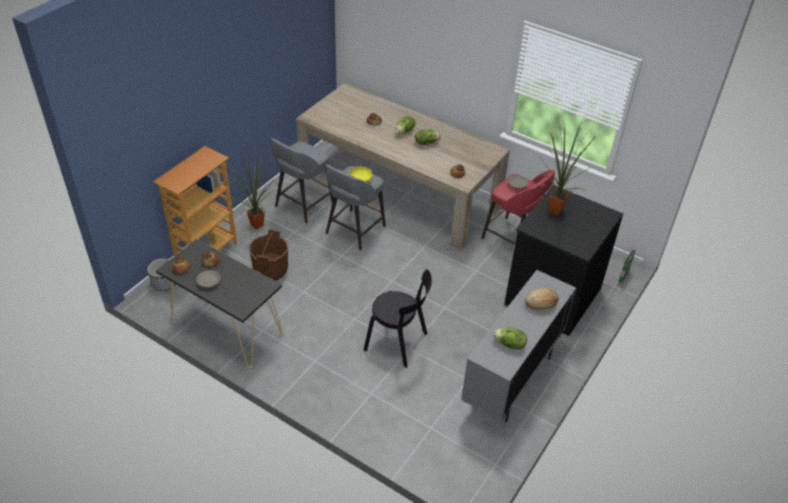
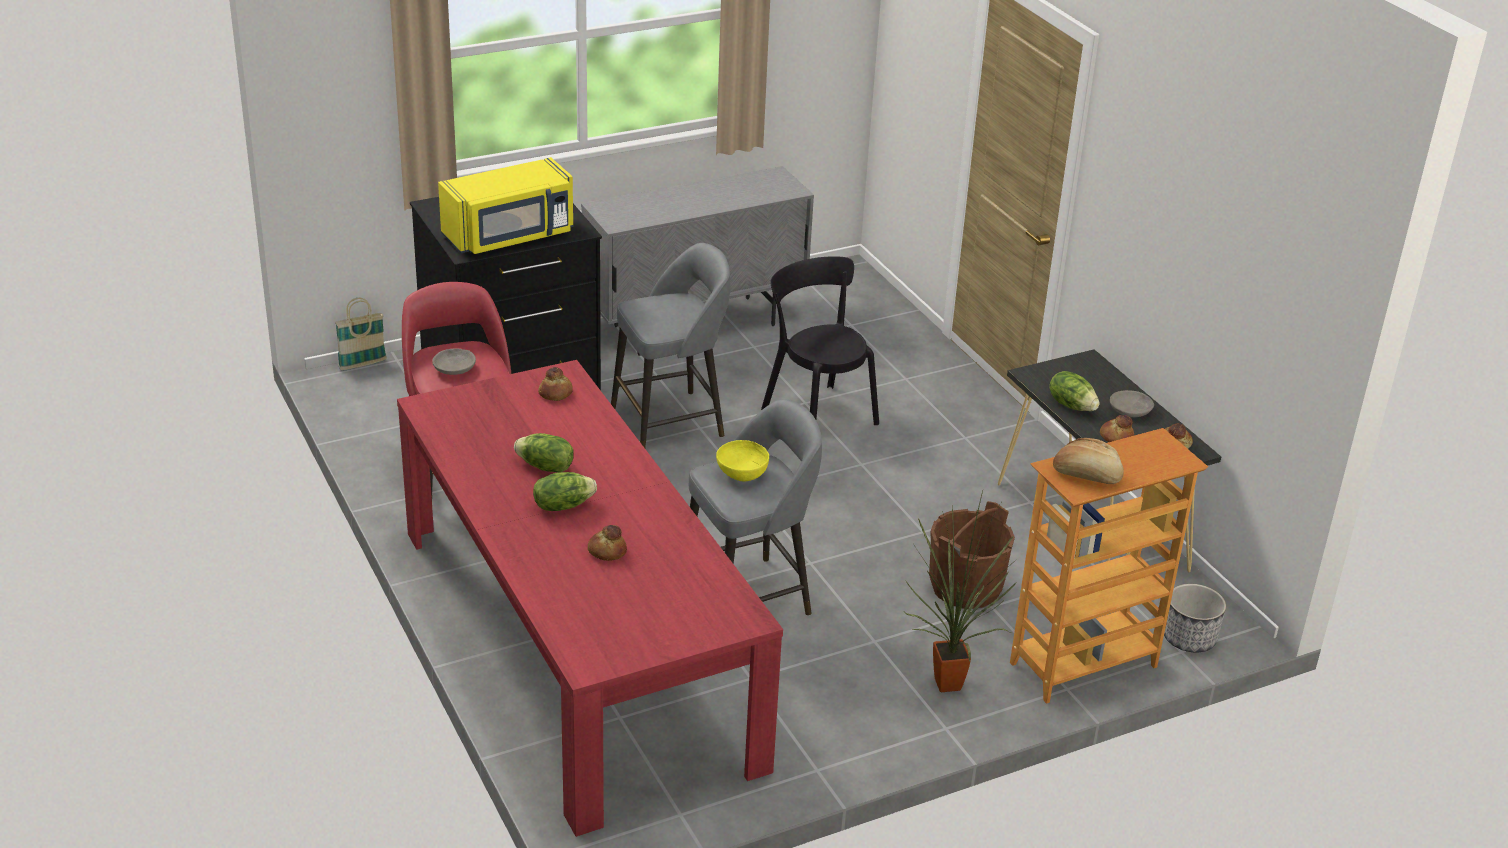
camera: 150 degrees left, 10 degrees down
(303, 205) = (817, 692): grey stool -> grey stool (671, 421)
(398, 189) = (577, 645): beige dining table -> red dining table
(510, 344) = (744, 188): lettuce -> lettuce (1072, 405)
(541, 304) = (653, 204): bread -> bread (1087, 475)
(553, 210) = (510, 236): potted plant -> yellow microwave

